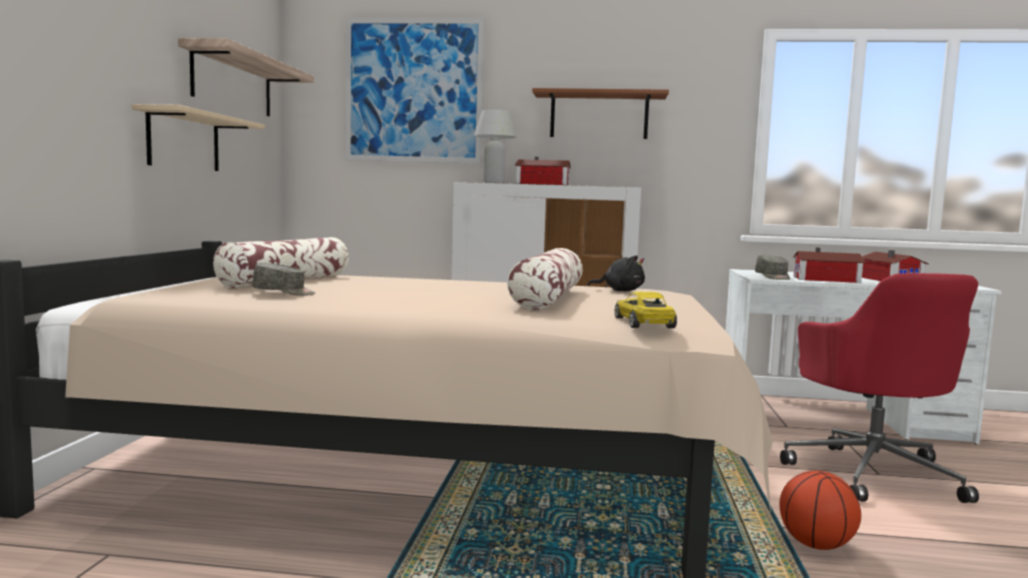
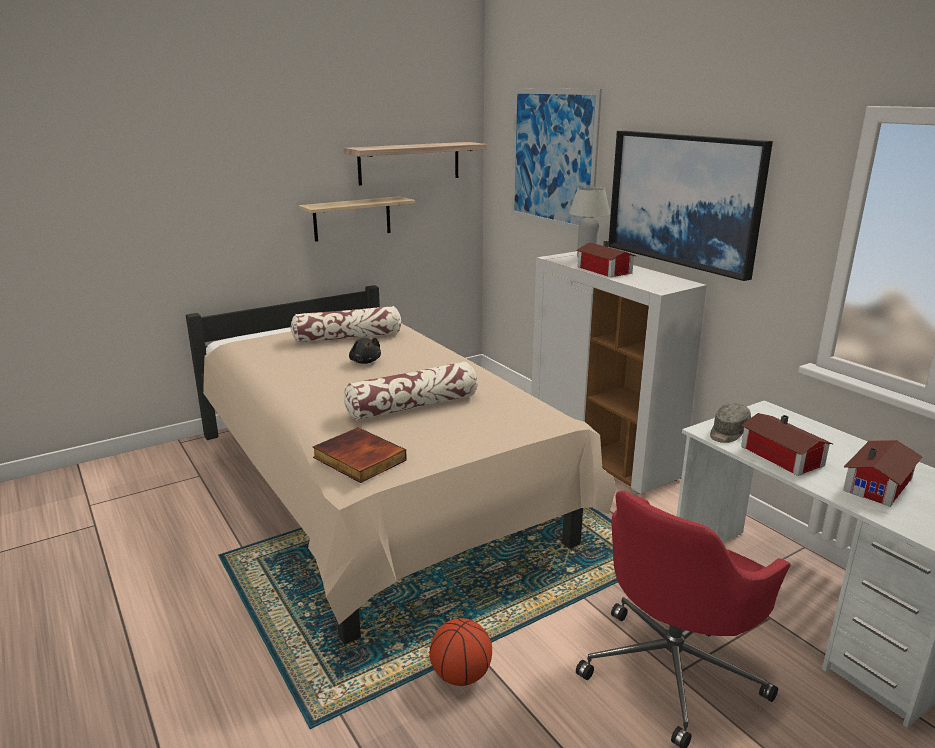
camera: 50 degrees right, 15 degrees up
(284, 293) = (301, 356): grey cap -> none
(599, 116) = (683, 200): brown shelf -> picture
(620, 291) = (509, 409): black plush toy -> black plush toy (365, 361)
(643, 323) = (357, 459): yellow toy car -> book

